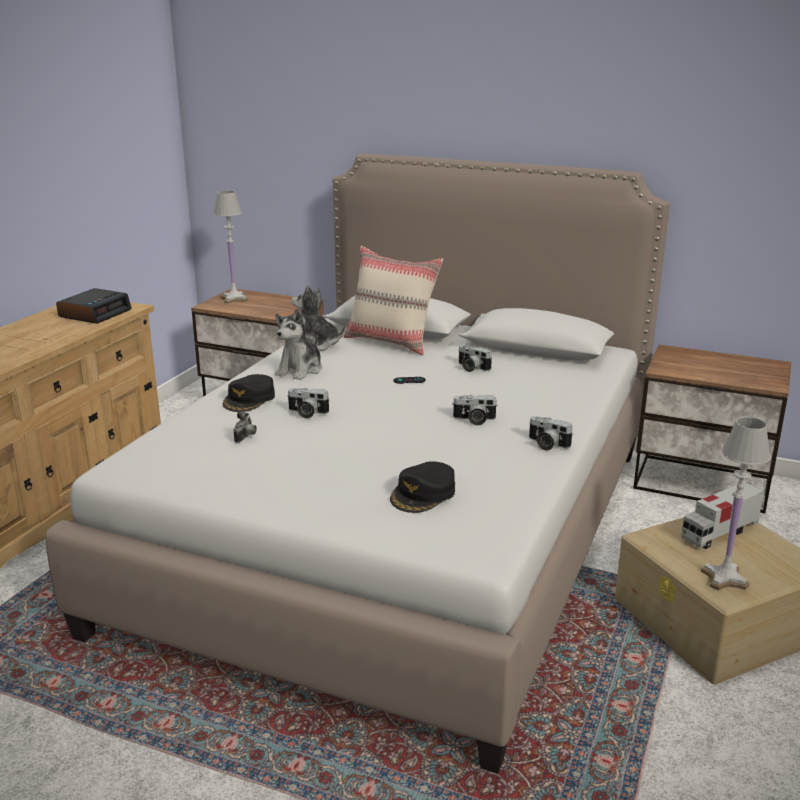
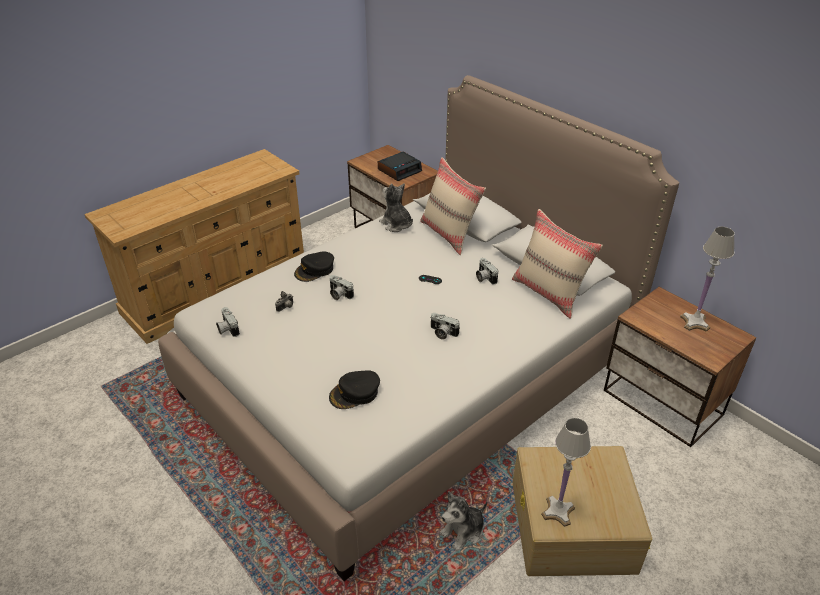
camera: 25 degrees right, 15 degrees up
(95, 313) = (258, 171): alarm clock -> alarm clock (399, 170)
(234, 299) = (380, 158): white table lamp -> white table lamp (694, 322)
(300, 370) = (367, 249): plush toy -> plush toy (463, 531)
(547, 444) = (472, 372): camera -> camera (227, 329)
(558, 366) = (549, 293): none -> beige pillow
(719, 533) = (589, 470): toy truck -> none

